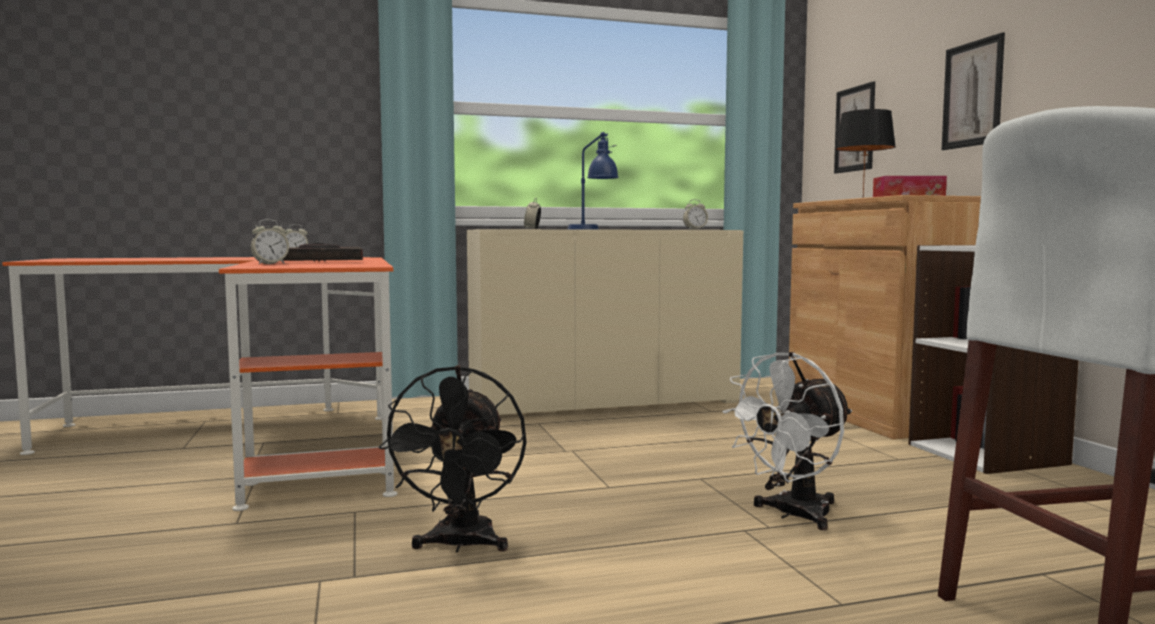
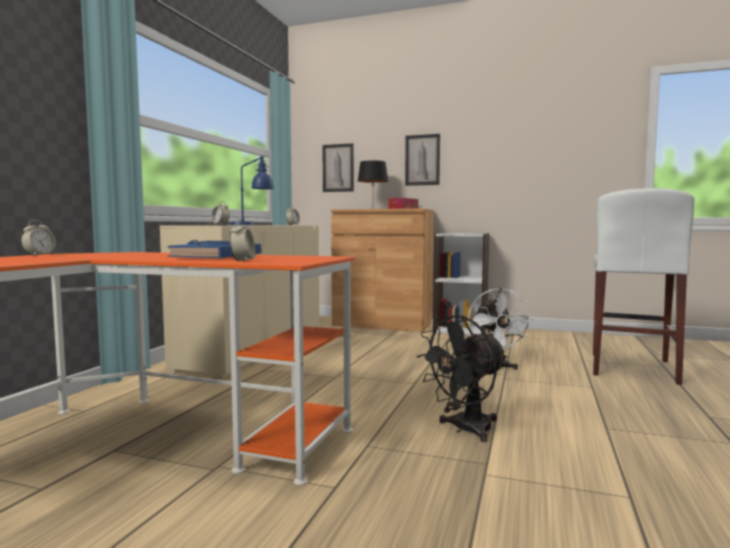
camera: 55 degrees left, 0 degrees up
(319, 261) = (216, 257): black book -> blue book
(461, 545) = (465, 430): black fan -> black fan turned 105 degrees clockwise

